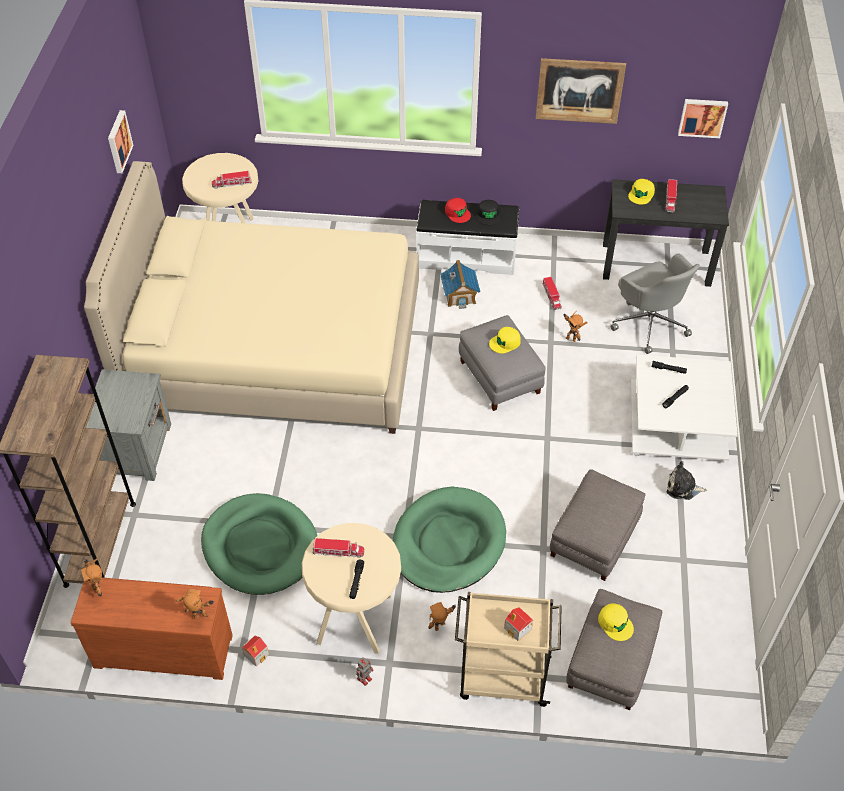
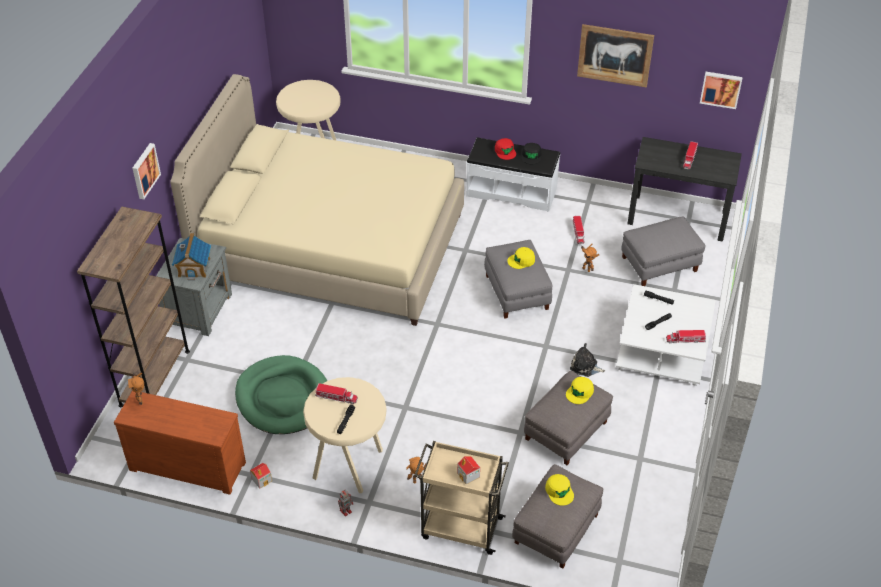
camera: 10 degrees right, 5 degrees down
(118, 141) = (222, 55): picture -> picture (144, 170)
(201, 618) = (216, 433): toy robot -> none
(232, 184) = (316, 105): toy truck -> toy truck (685, 340)
(448, 543) = (440, 417): green dog bed -> none
(459, 295) = (498, 222): toy house -> toy house (194, 267)
(641, 194) = (665, 152): yellow cap -> yellow cap (580, 392)
(649, 322) = (659, 264): grey office chair -> grey ottoman
(683, 487) = (654, 401): plush toy -> plush toy (585, 367)

